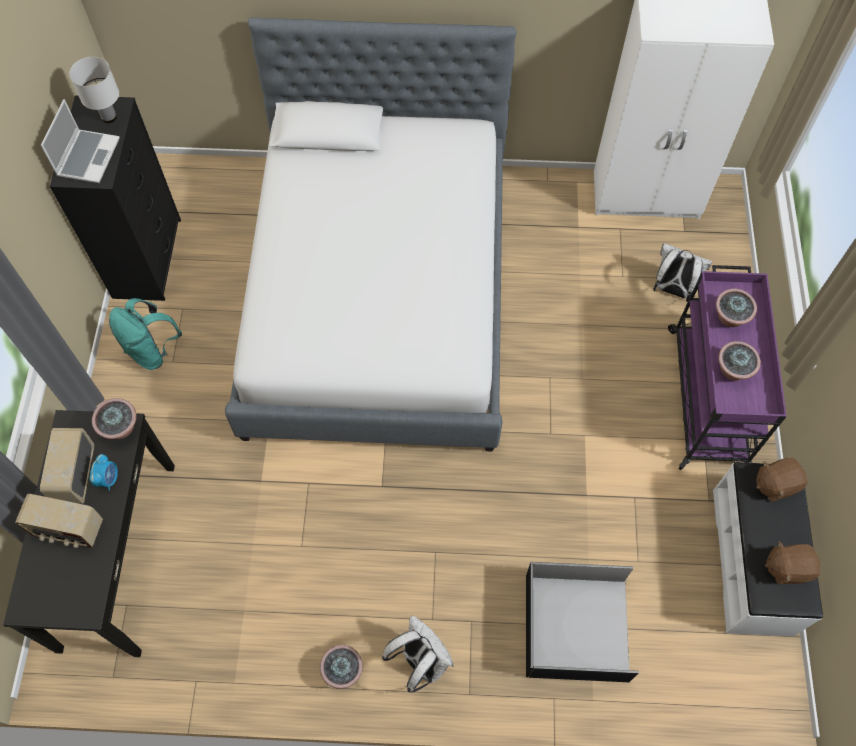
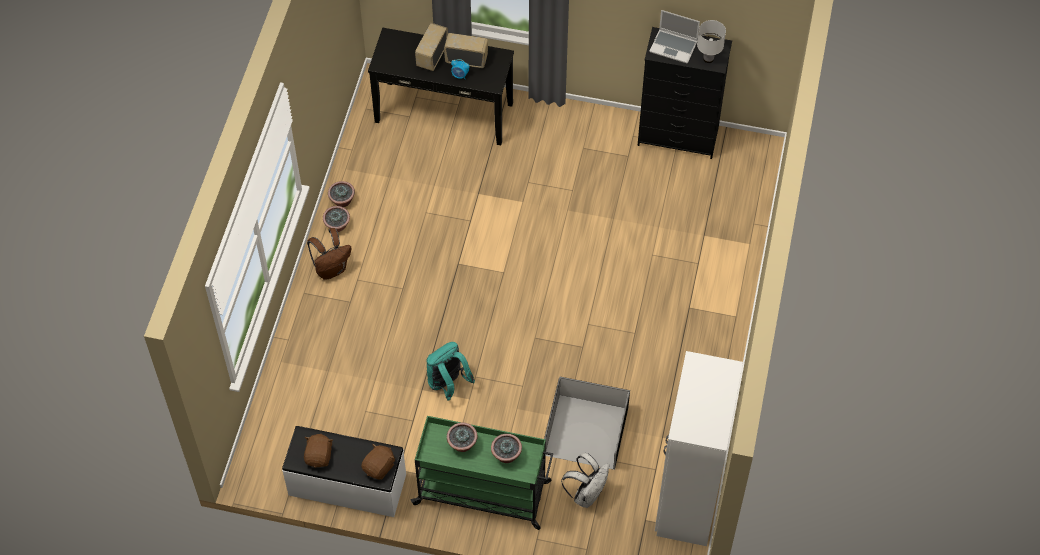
camera: 100 degrees right, 5 degrees down
(121, 428) = (492, 82): potted plant -> potted plant (342, 201)
(152, 350) = (595, 136): turquoise backpack -> turquoise backpack (448, 384)
(379, 295) = (618, 282): bed -> none
(420, 661) = (331, 269): white backpack -> brown backpack
(576, 629) = (328, 362): black storage box -> black storage box (585, 431)
(707, 396) = (484, 493): purple cart -> green cart
(775, 484) = (379, 467): brown plush toy -> brown plush toy turned 45 degrees clockwise

